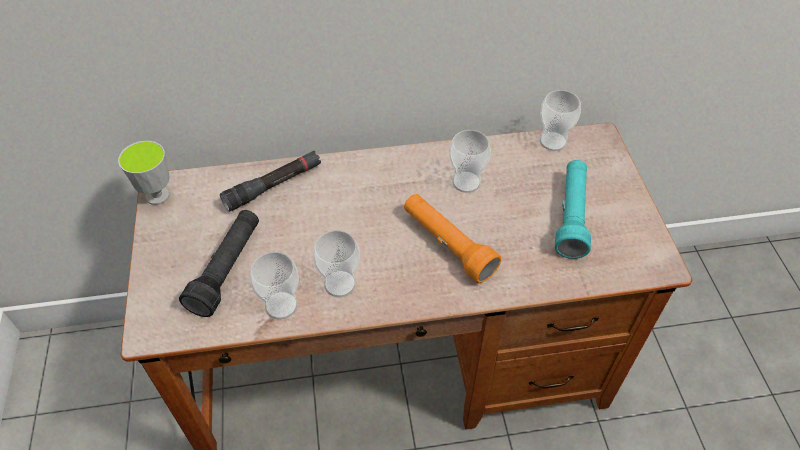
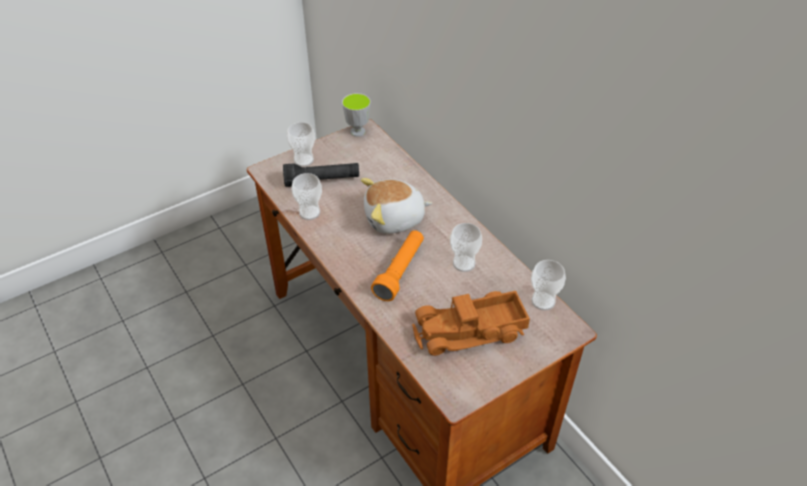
camera: 65 degrees right, 5 degrees down
(273, 186) = (396, 174): black flashlight -> none
(340, 284) = (338, 231): cup -> cup (303, 160)
(354, 217) = (394, 219): none -> plush toy
(571, 216) = (470, 332): turquoise flashlight -> toy truck

